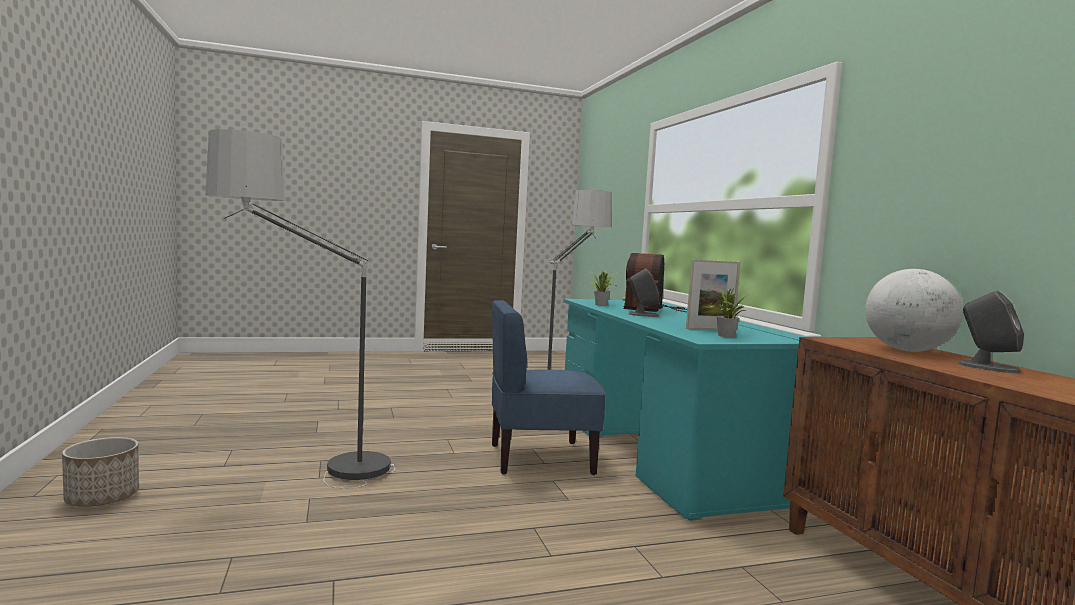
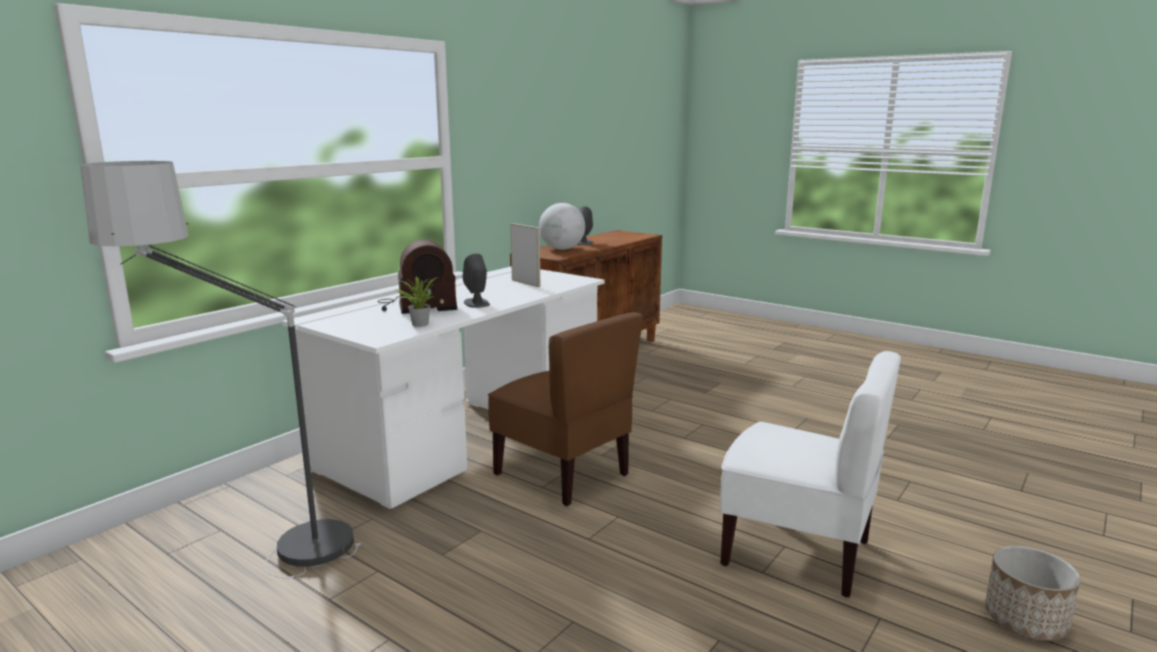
camera: 125 degrees left, 10 degrees up
(306, 477) = (797, 552): floor lamp -> white chair
(540, 459) = (563, 474): blue chair -> brown chair
(662, 453) = (466, 434): turquoise desk -> white desk
(724, 336) = (552, 279): potted plant -> none

